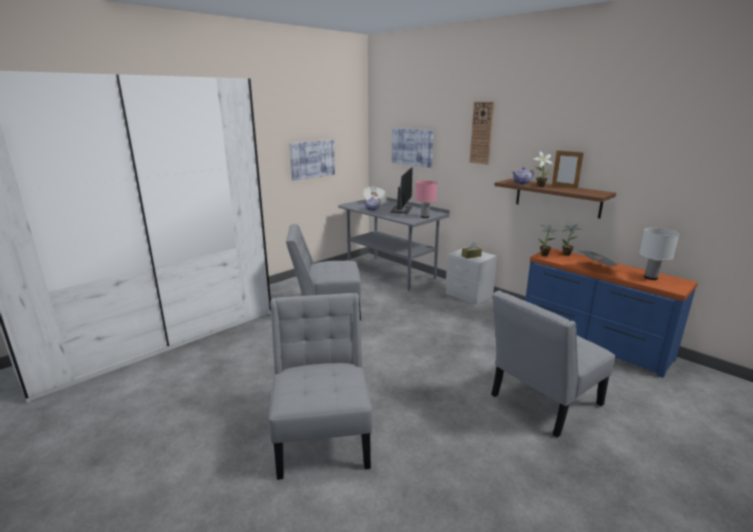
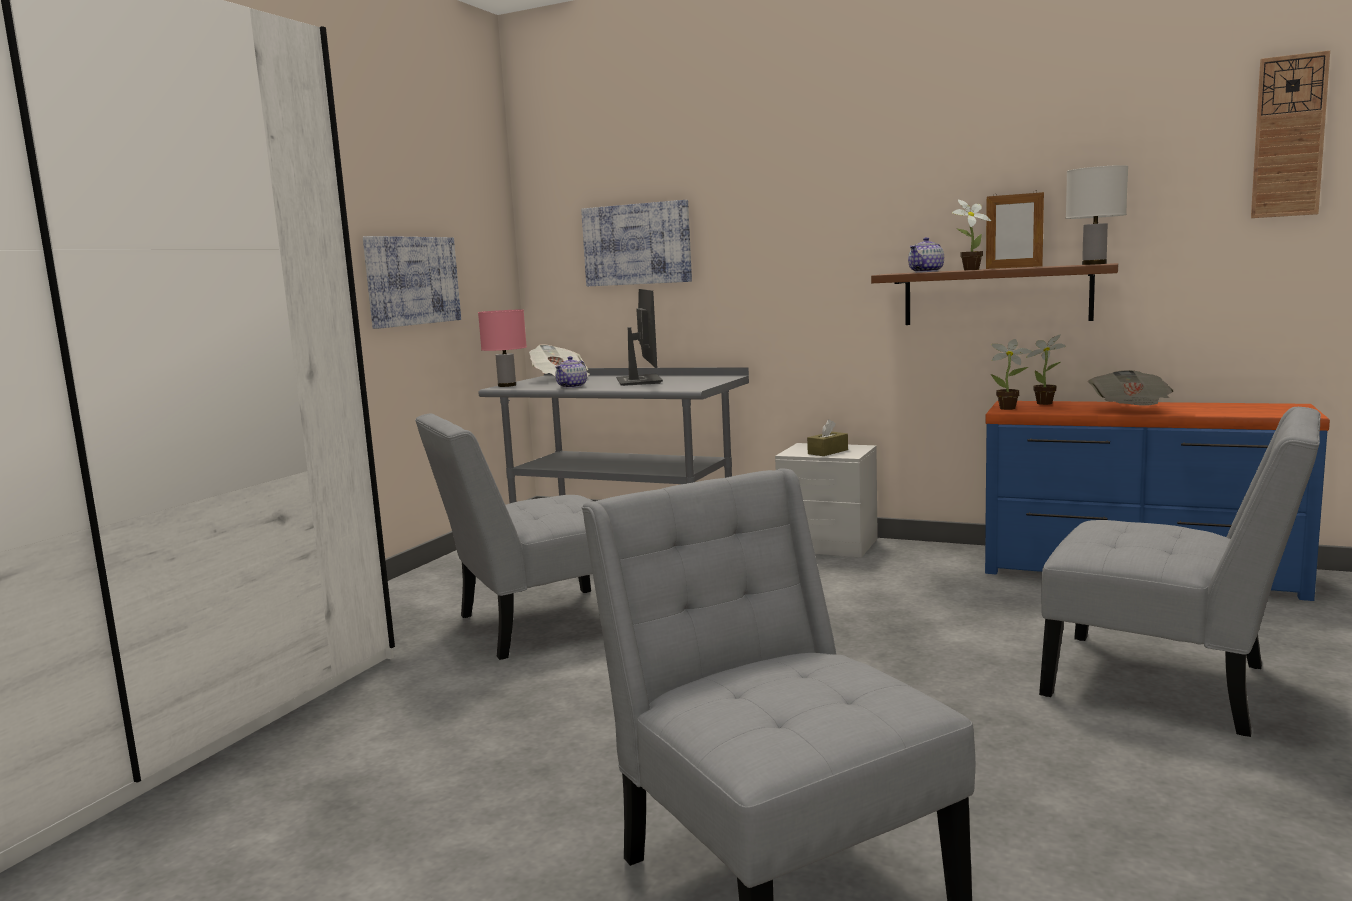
camera: 20 degrees left, 10 degrees down
(425, 217) = (707, 382): pink table lamp -> pink table lamp (507, 385)
(481, 133) = (807, 189): wall clock -> wall clock (1289, 137)
(541, 402) = (1170, 685): grey chair -> grey chair turned 90 degrees counterclockwise
(651, 278) = (1235, 408): white table lamp -> white table lamp (1094, 264)

